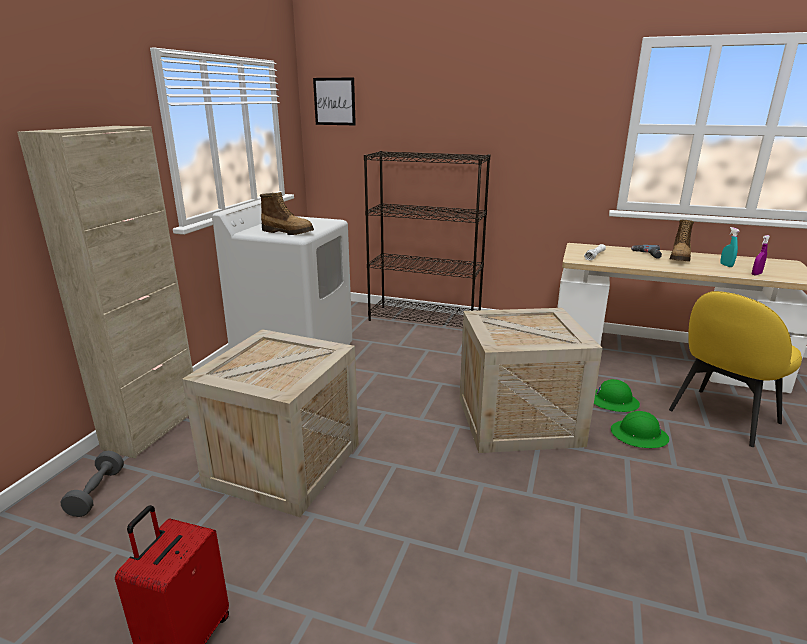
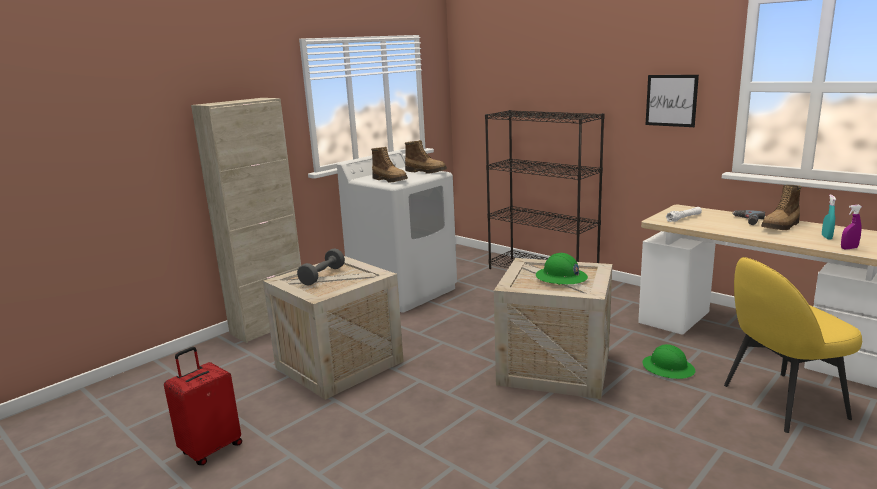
camera: 25 degrees right, 5 degrees down
(97, 493) = (212, 359): grey dumbbell -> grey dumbbell (322, 276)
(317, 220) = (426, 172): none -> boot
(334, 101) = (475, 66): picture -> picture (671, 100)
(639, 436) = (665, 400): green hard hat -> green hard hat (561, 277)

